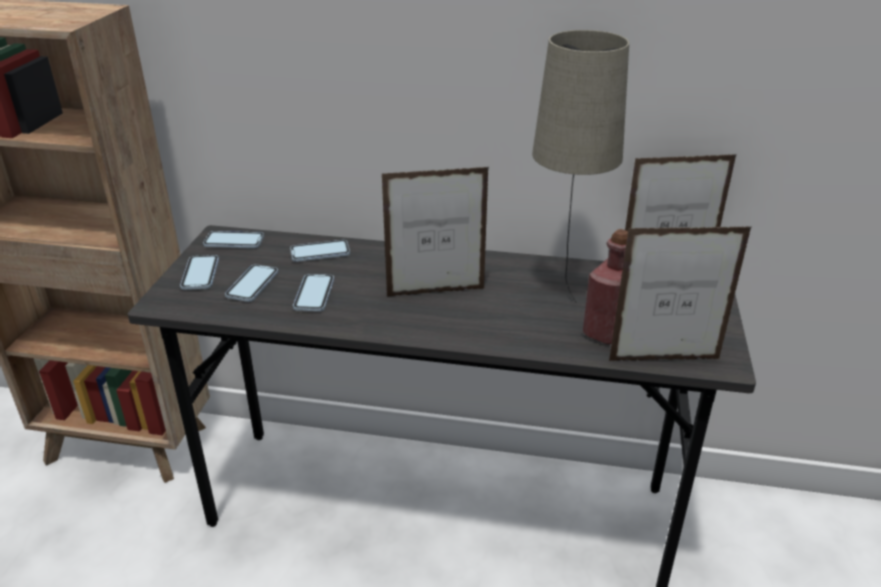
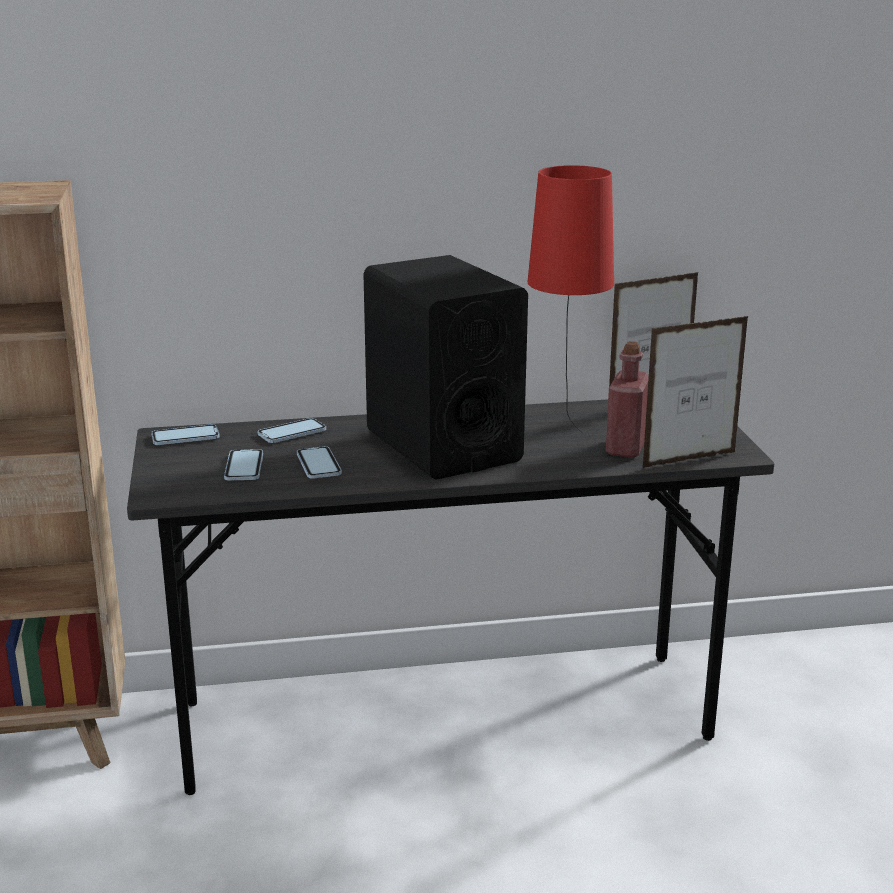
camera: 20 degrees left, 10 degrees down
(200, 274) = (176, 467): phone -> none
(436, 292) = (442, 445): picture frame -> black speaker
(562, 292) = (564, 428): beige table lamp -> red table lamp

